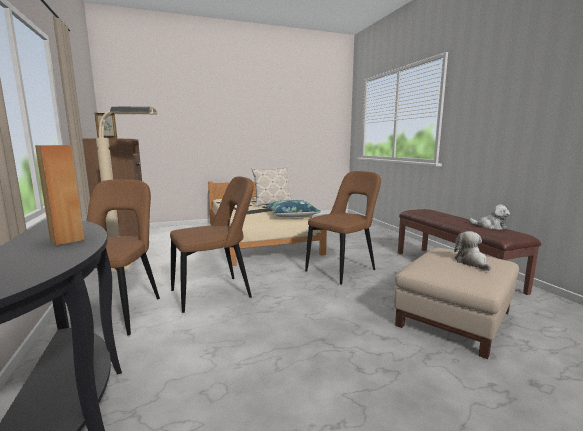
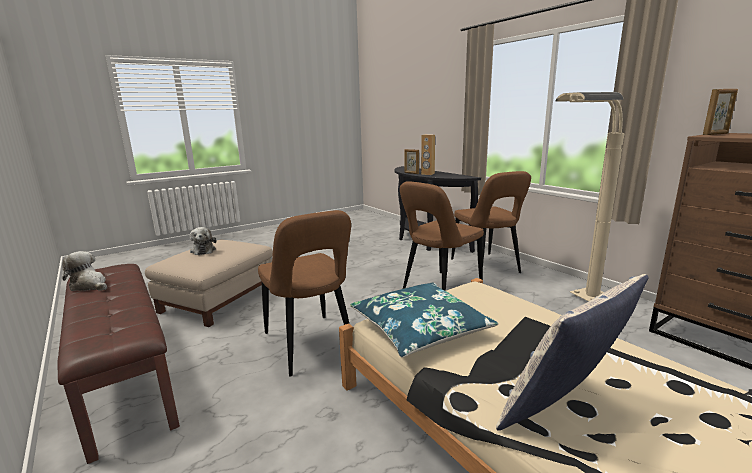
camera: 165 degrees right, 5 degrees up
(81, 249) = (411, 173): none -> picture frame
(343, 270) = (310, 346): brown chair -> brown chair turned 60 degrees counterclockwise

